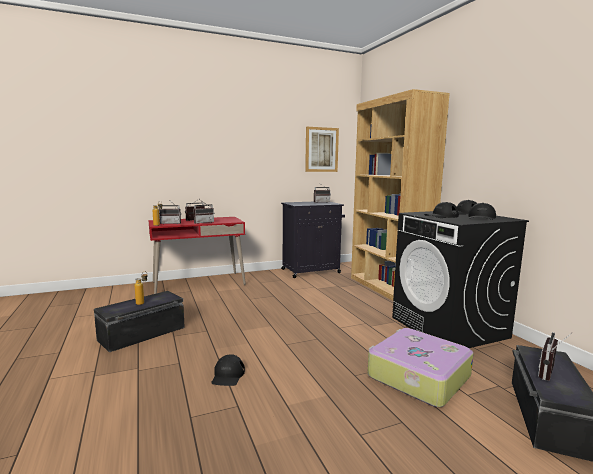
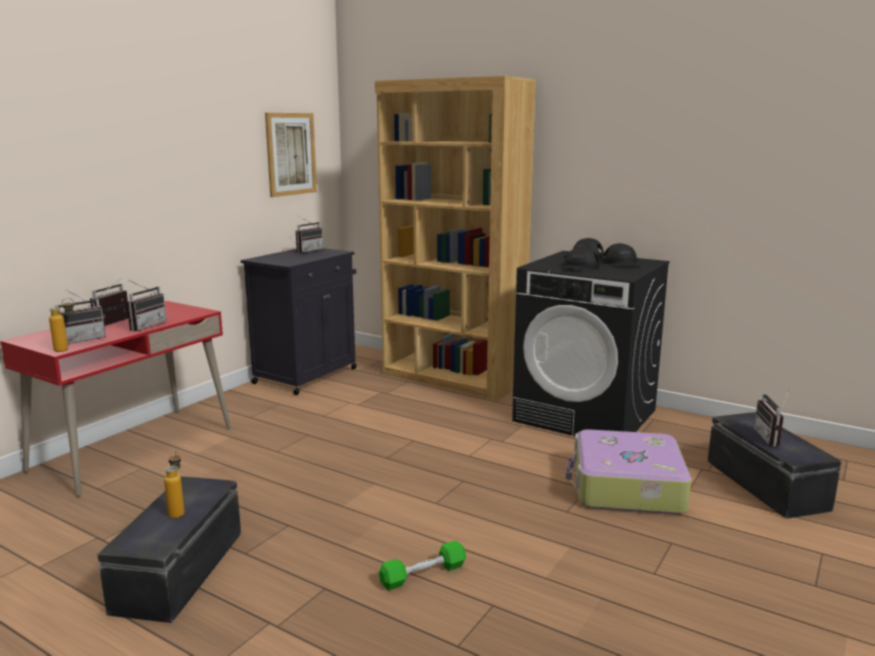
camera: 35 degrees left, 5 degrees up
(228, 375) = (423, 574): black cap -> green dumbbell

